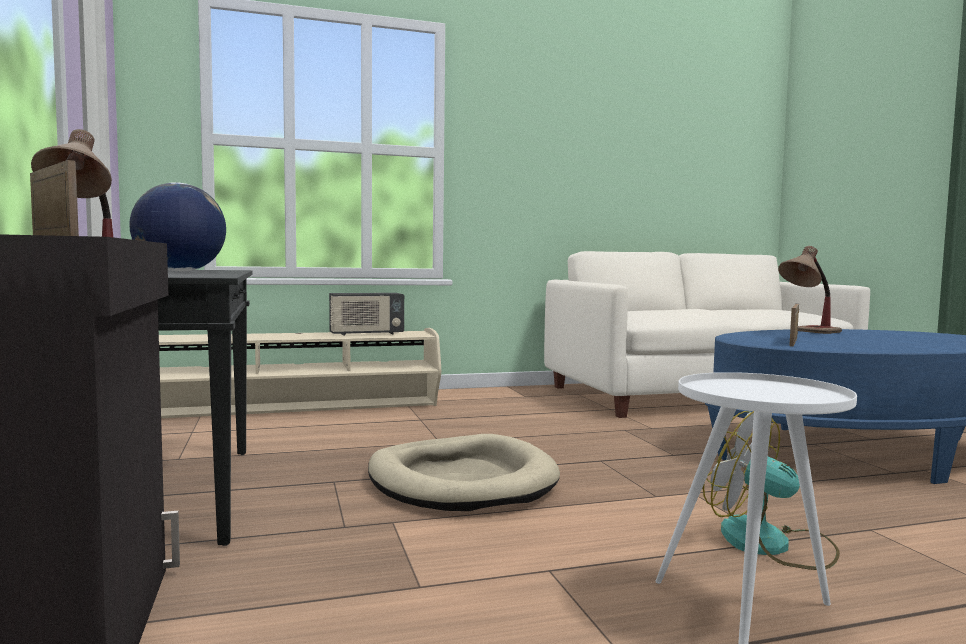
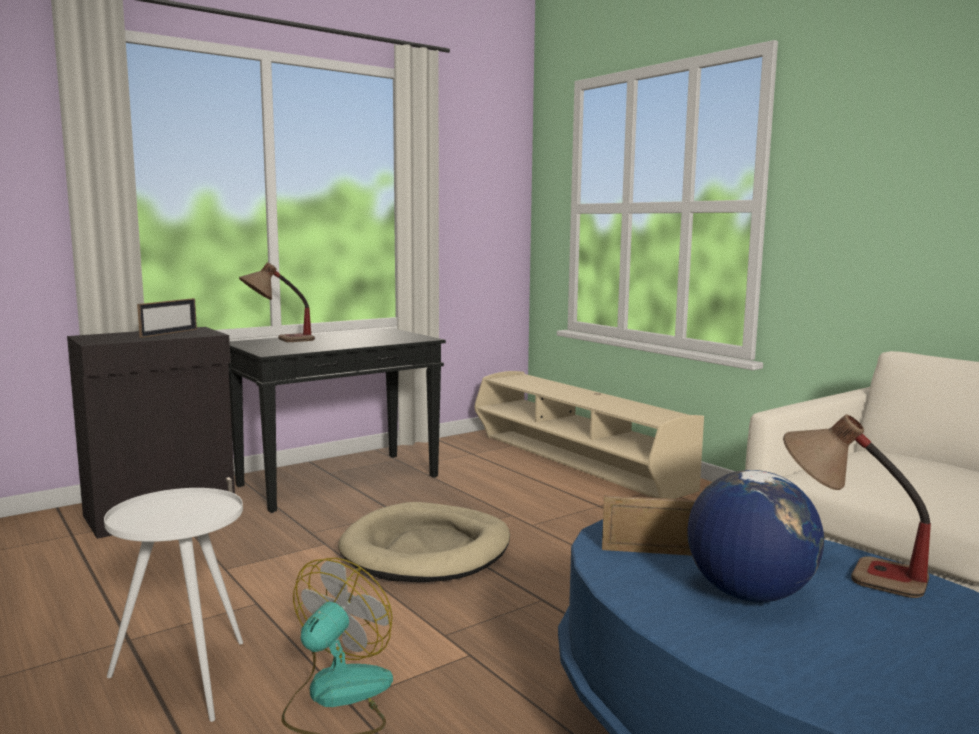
camera: 70 degrees right, 5 degrees up
(179, 271) = (352, 340): globe -> globe (748, 594)
(366, 334) = (630, 407): radio -> none

